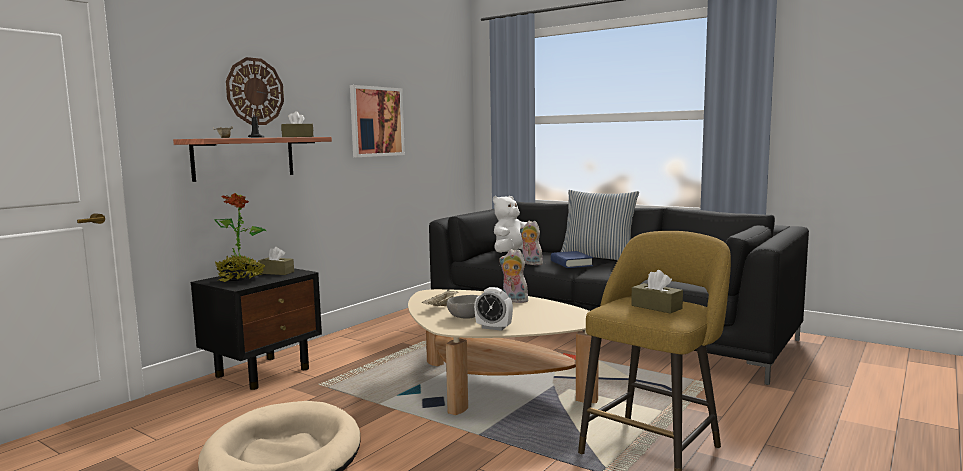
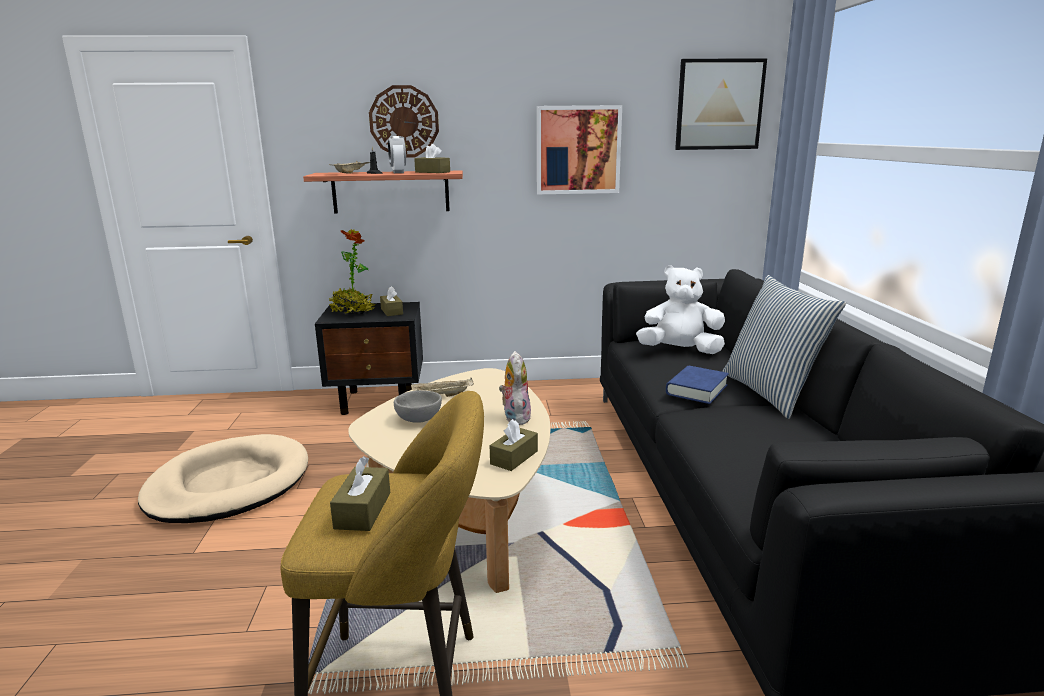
camera: 50 degrees right, 10 degrees up
(447, 92) = (719, 105): none -> picture
(493, 327) = (395, 444): alarm clock -> alarm clock (398, 172)
(530, 263) = (656, 372): plush toy -> none
(567, 311) = (514, 457): none -> brown tissue box

